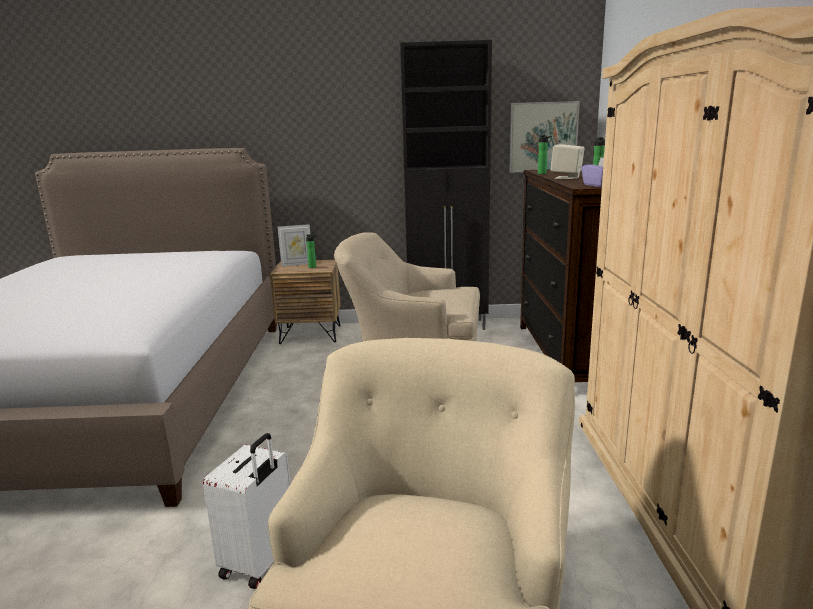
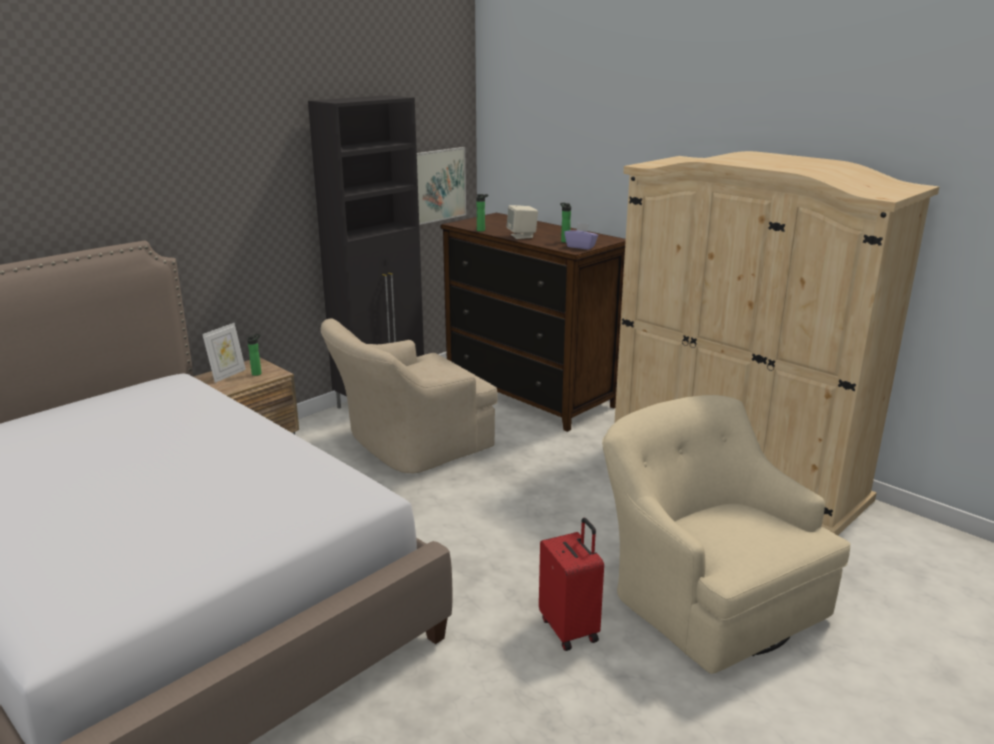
camera: 45 degrees left, 5 degrees up
(259, 562) = (570, 629): white suitcase -> red suitcase

